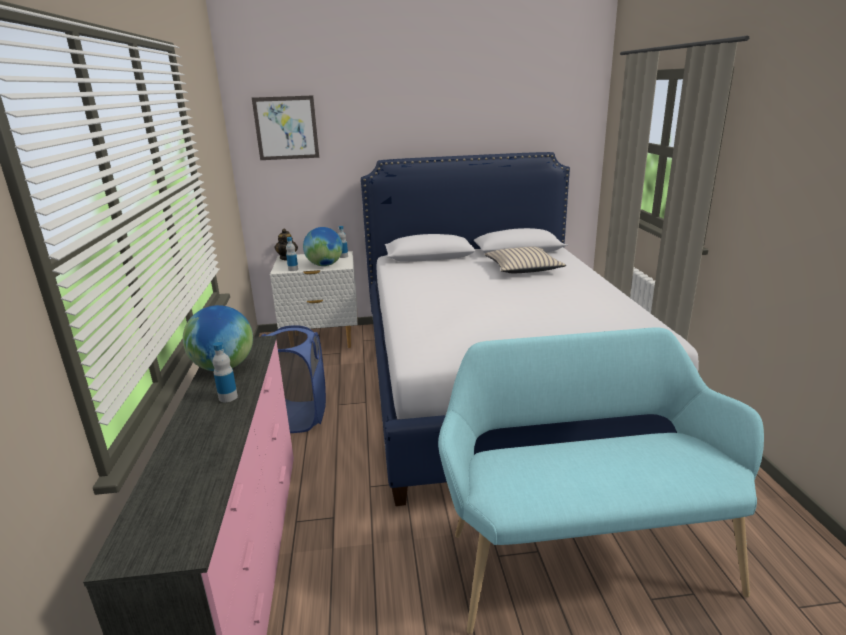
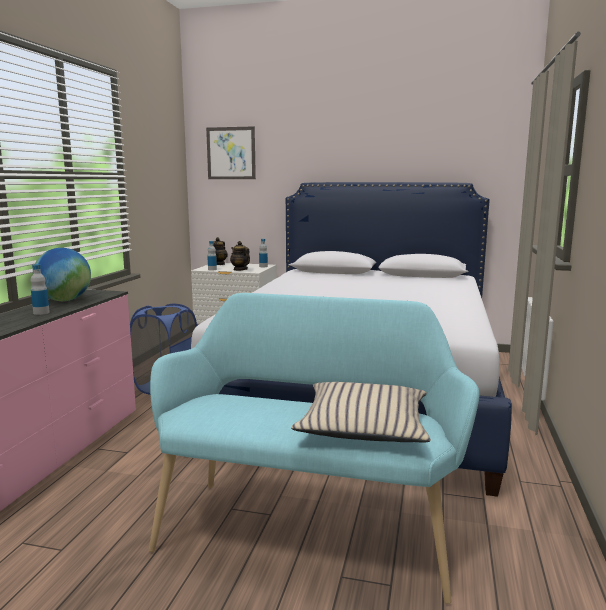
camera: 20 degrees right, 10 degrees down
(324, 265) = (240, 269): globe -> teapot
(522, 268) = (406, 284): beige pillow -> beige pillow (363, 426)

